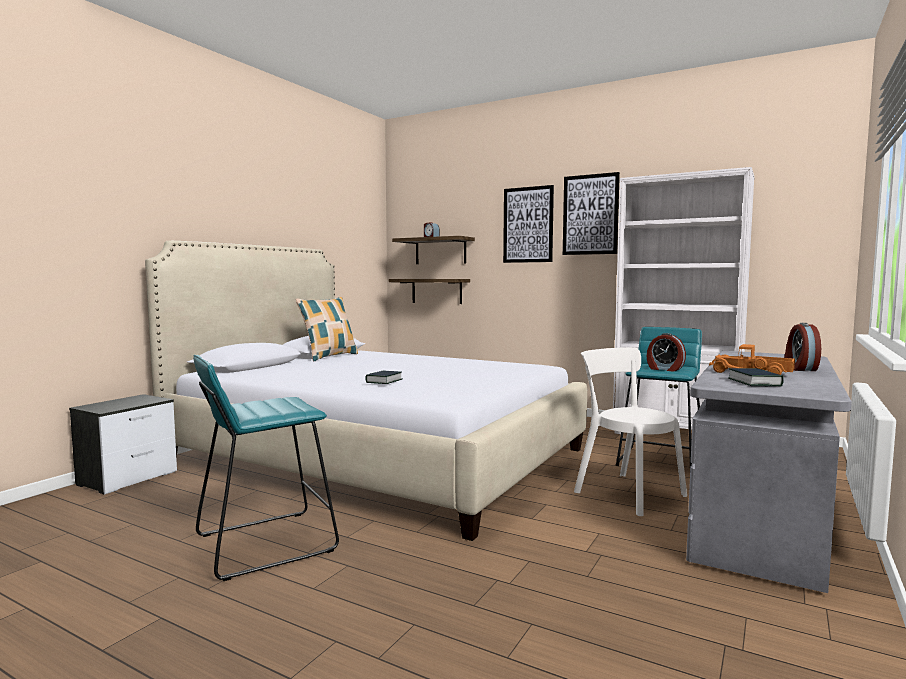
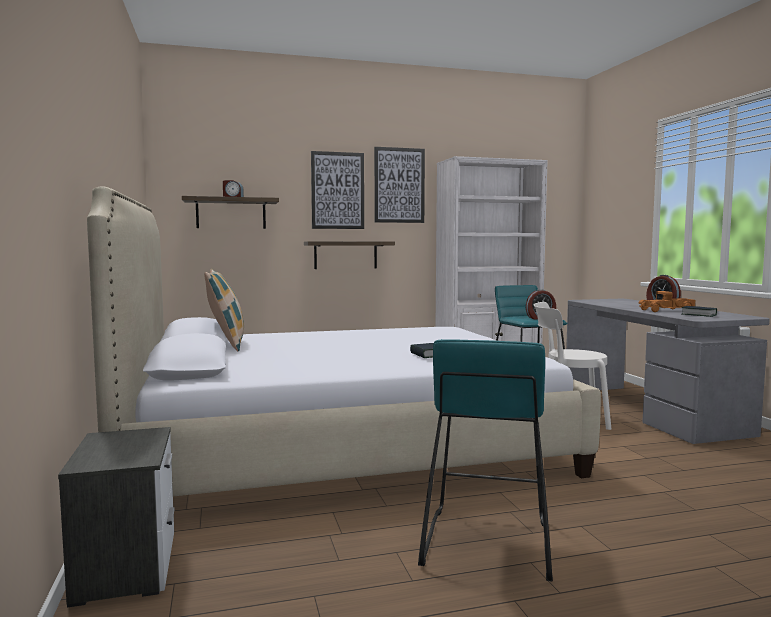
camera: 45 degrees left, 0 degrees up
(436, 291) = (226, 260): shelf -> shelf (345, 255)

